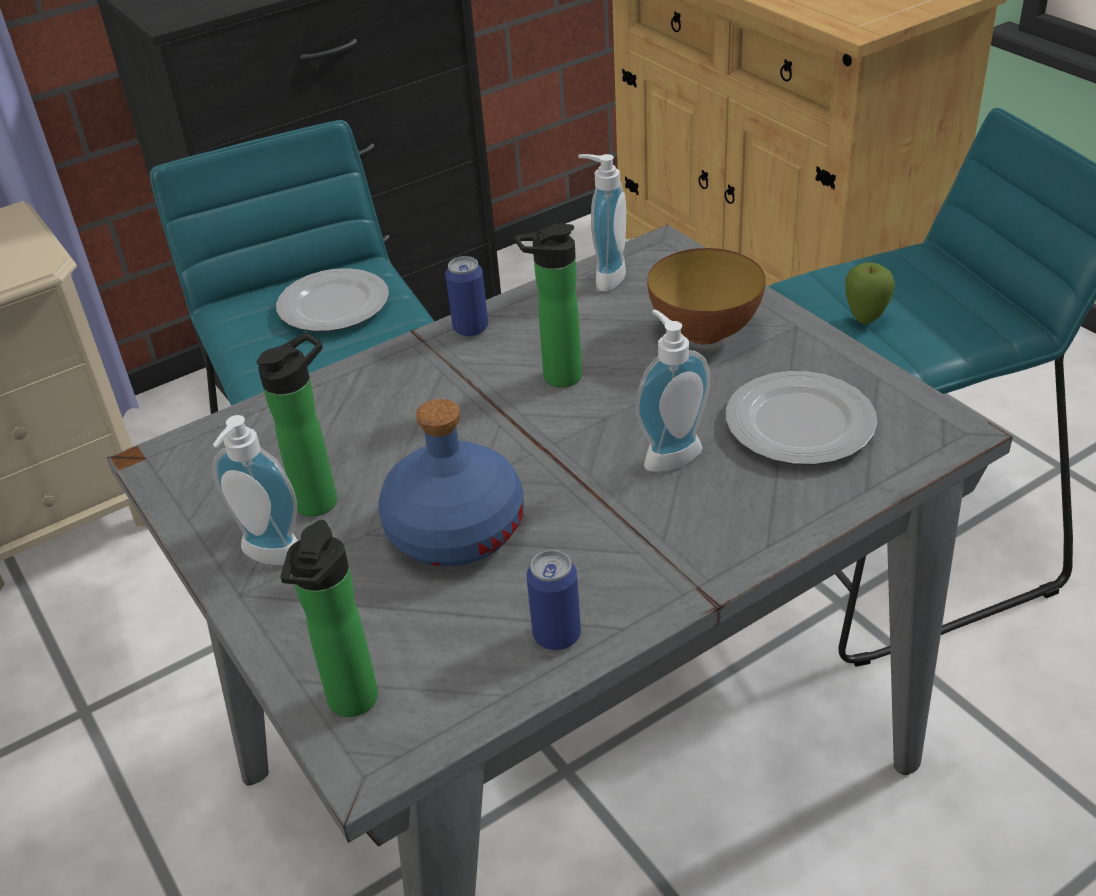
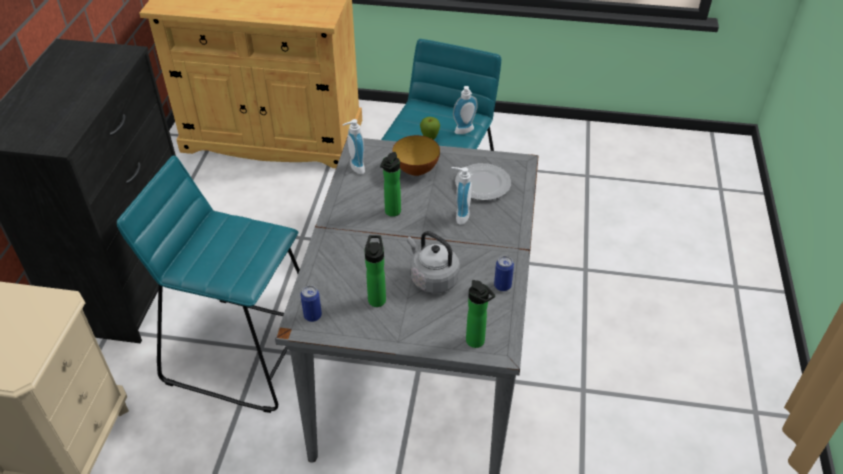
camera: 50 degrees left, 5 degrees up
(268, 558) = (389, 326): soap dispenser -> soap dispenser (465, 132)
(333, 307) = (229, 241): plate -> none
(454, 529) = (432, 278): blue bottle -> grey kettle
(470, 328) = (336, 213): can -> can (312, 316)

